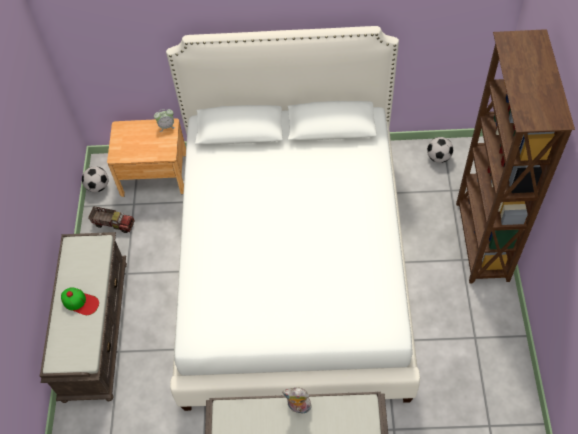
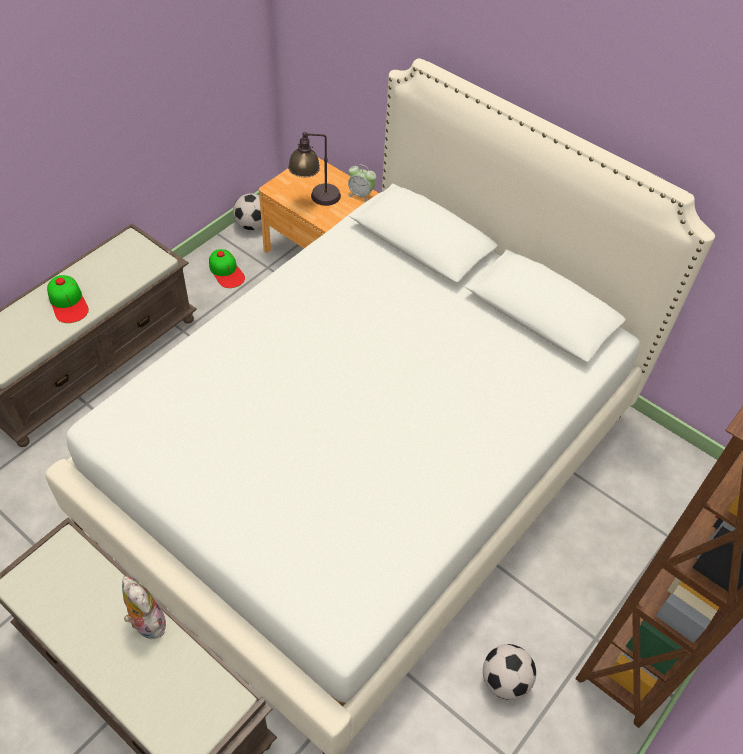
camera: 35 degrees right, 5 degrees down
(113, 223) = (226, 271): toy truck -> cap
(145, 146) = (315, 199): none -> table lamp
(438, 157) = (691, 482): football -> football (505, 680)

